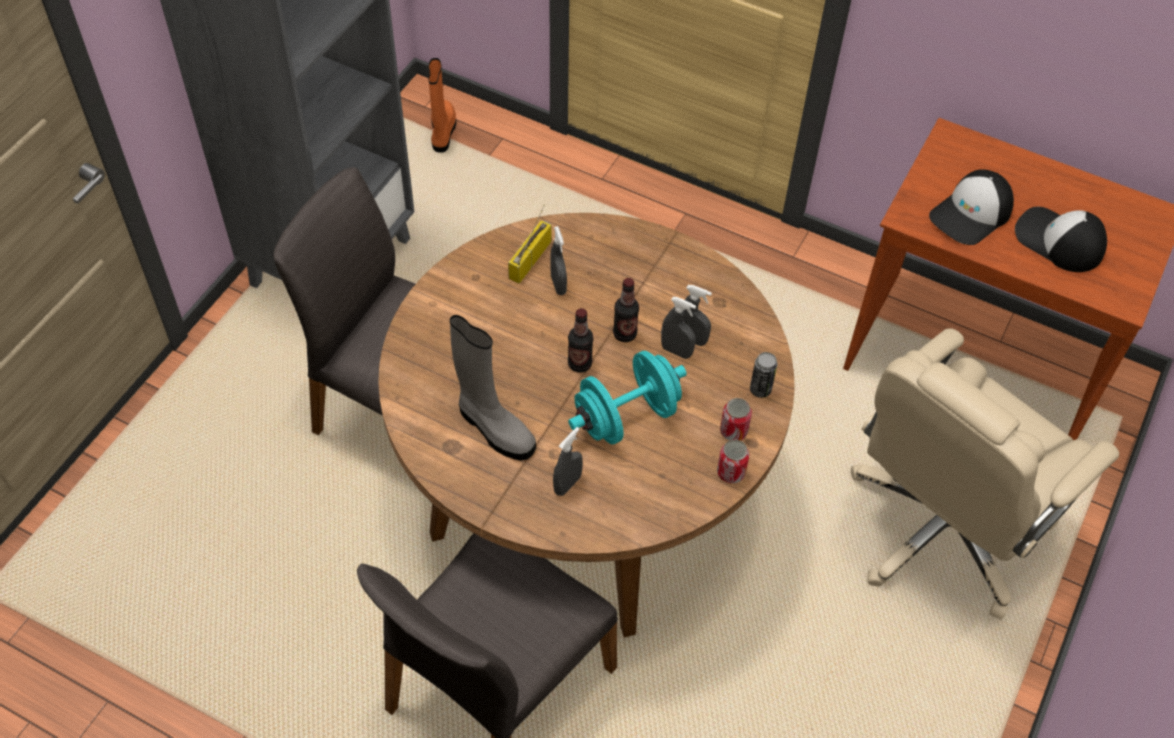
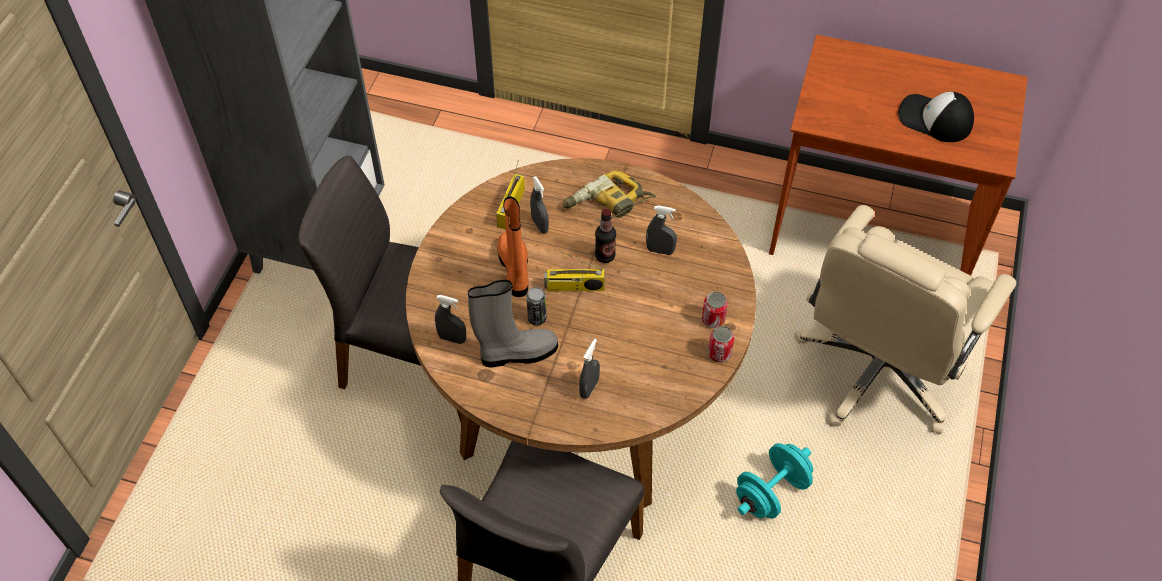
camera: 10 degrees left, 0 degrees up
(442, 132) = (388, 113): orange boot -> orange boot (515, 269)
(494, 428) = (516, 353): grey boot -> grey boot turned 45 degrees counterclockwise
(579, 364) = (574, 287): bottle -> radio
(626, 416) = (623, 324): turquoise dumbbell -> turquoise dumbbell (771, 492)
(642, 276) = (607, 205): none -> power drill
(676, 351) = (650, 262): grey spray bottle -> grey spray bottle (452, 338)
(760, 389) = (726, 282): can -> can (537, 318)
(971, 214) = (861, 109): cap -> none

